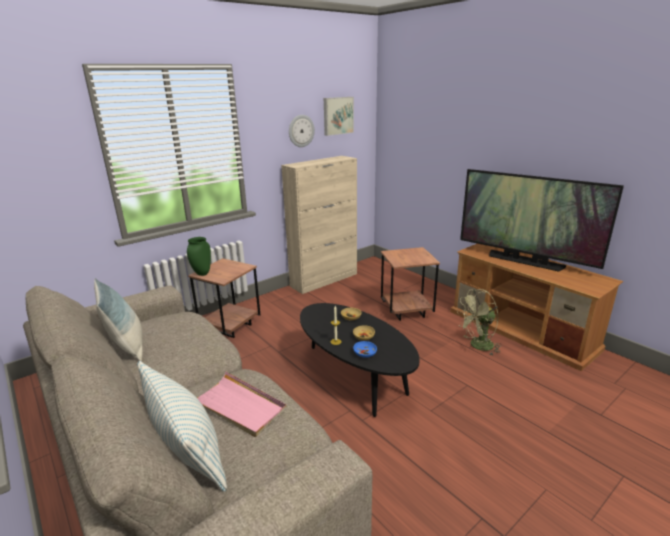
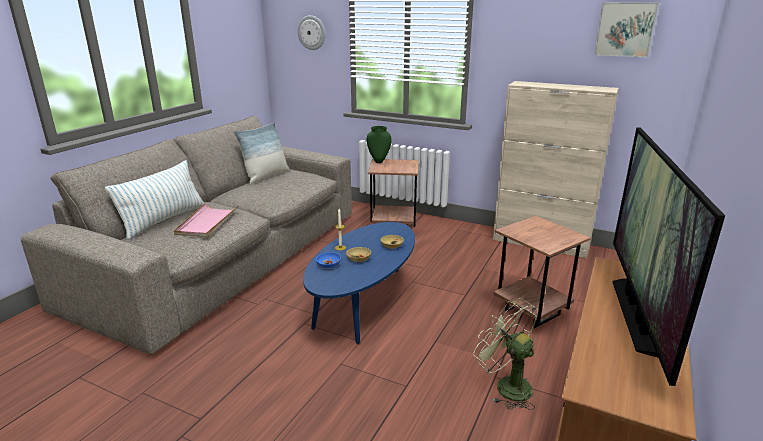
camera: 65 degrees right, 0 degrees up
(301, 131) = (555, 43): wall clock -> wall clock (312, 32)
(354, 378) = (364, 305): black coffee table -> blue coffee table

